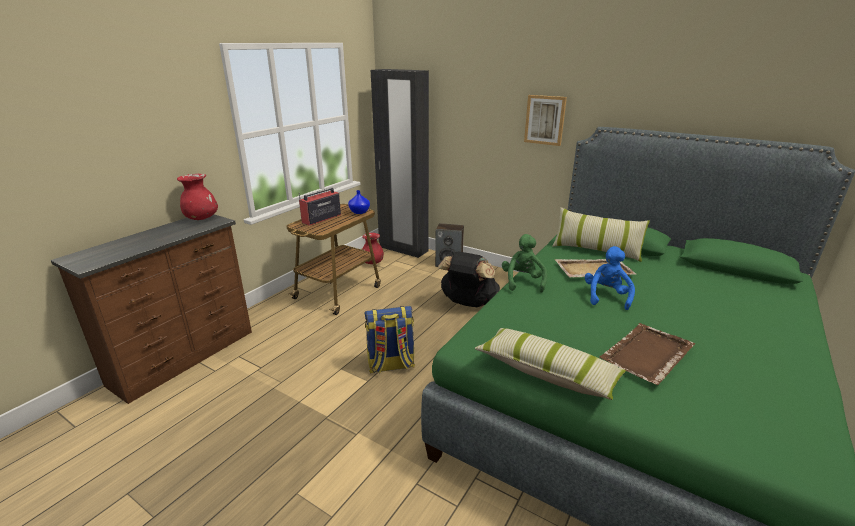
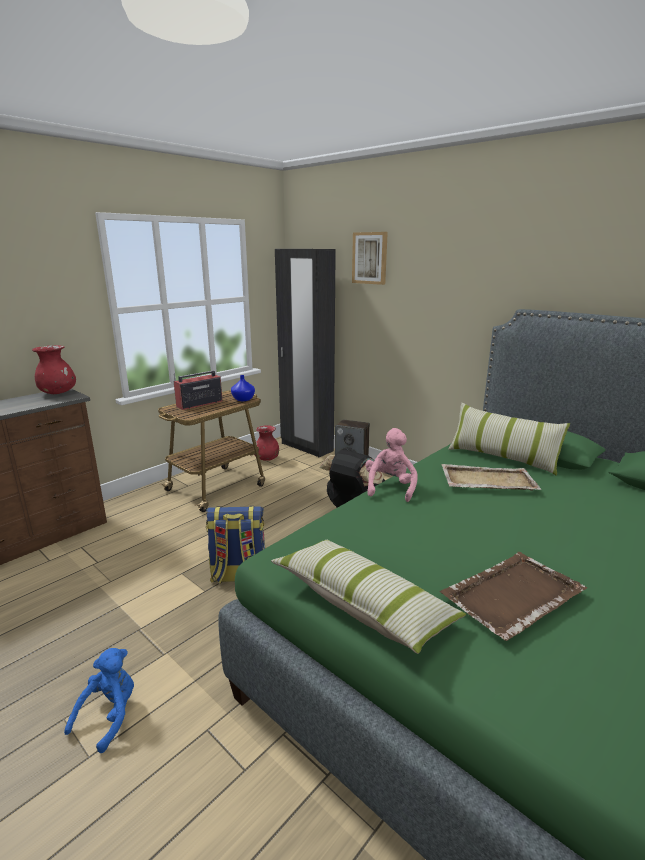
camera: 10 degrees right, 5 degrees down
(522, 282) = (390, 487): green plush toy -> pink plush toy
(545, 120) = (458, 302): picture -> picture (370, 258)
(606, 296) = (489, 514): blue plush toy -> blue plush toy (109, 715)

